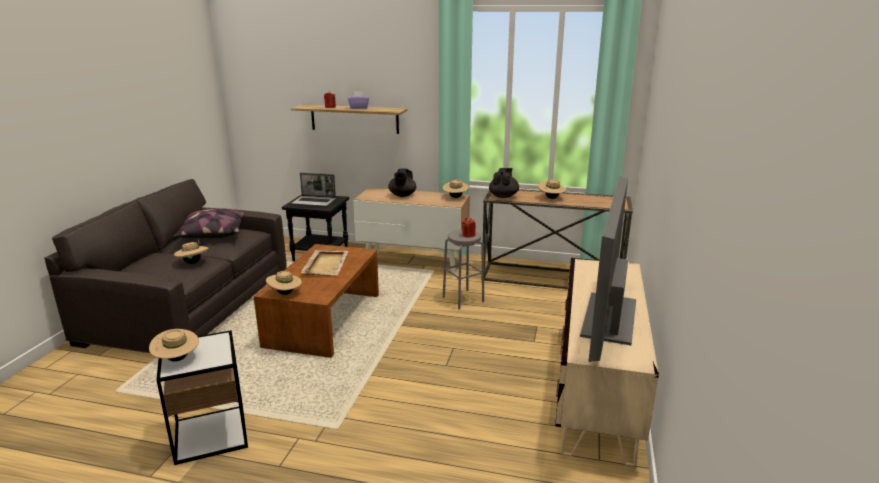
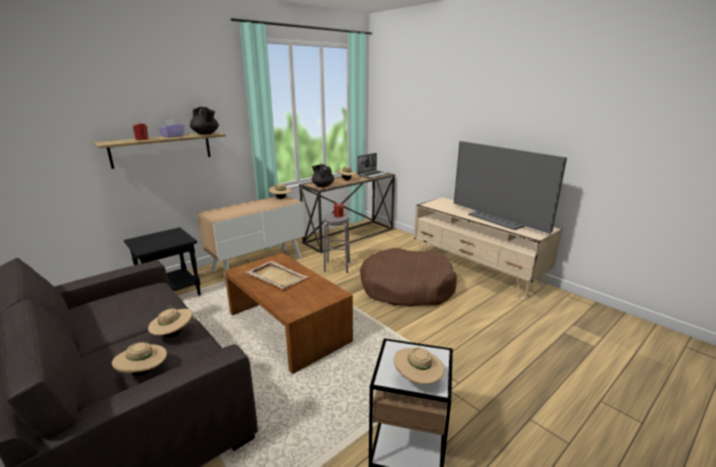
camera: 55 degrees left, 0 degrees up
(212, 235) = (114, 308): pillow -> none
(285, 293) = (307, 307): beige hat -> beige hat (144, 372)
(314, 202) = (161, 240): laptop -> laptop (373, 175)
(402, 195) = (242, 208): black teapot -> black teapot (205, 134)
(471, 354) = (406, 288): none -> brown dog bed

